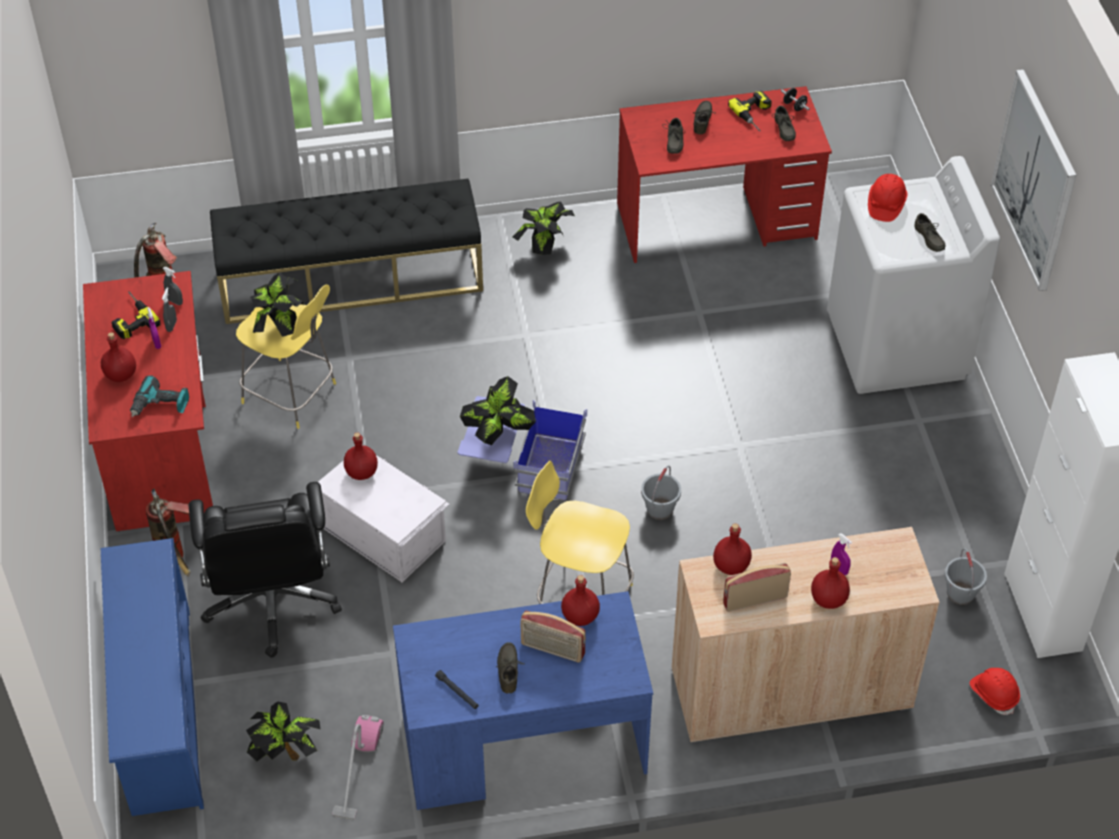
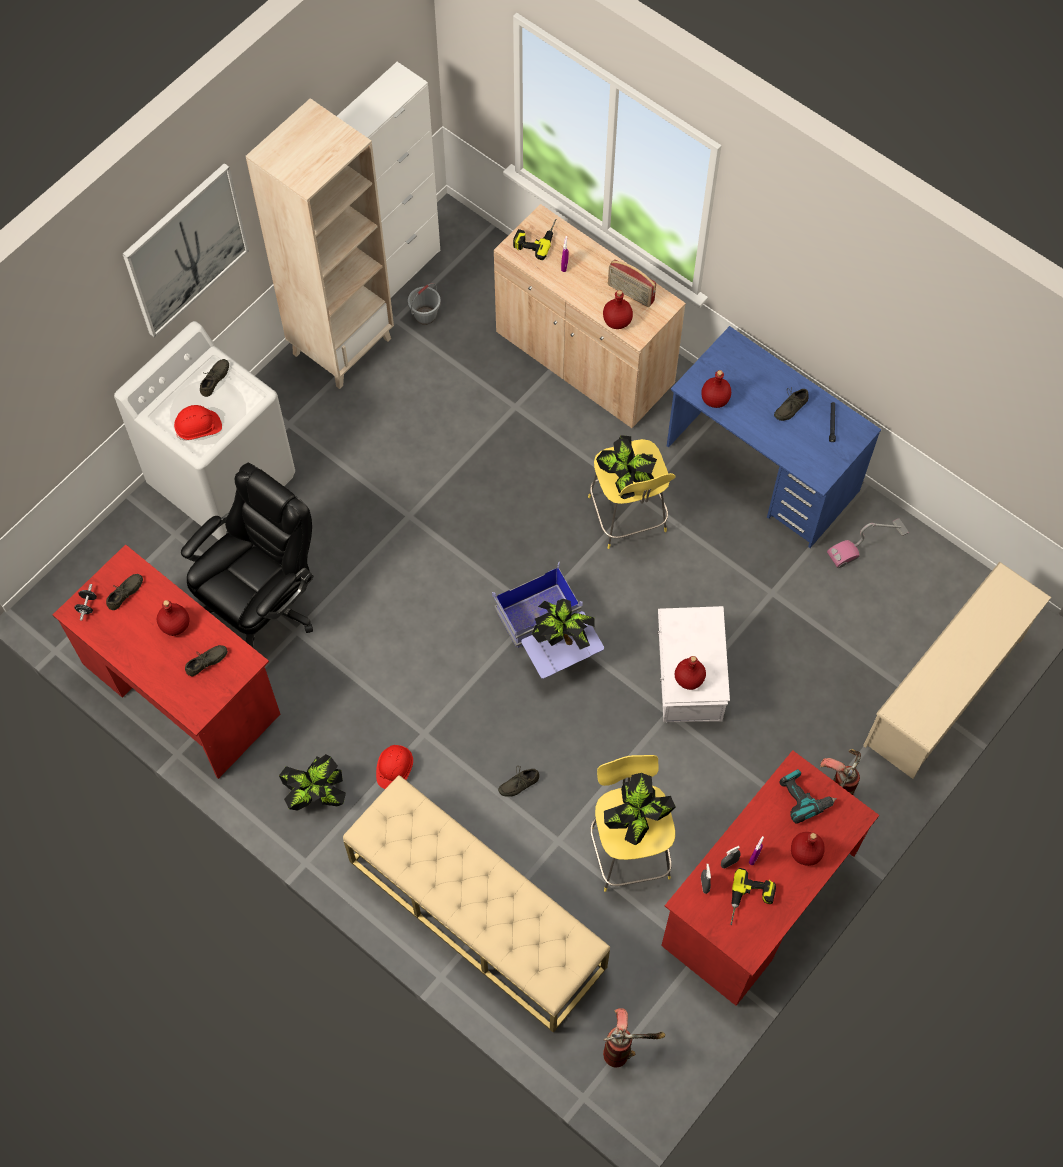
camera: 130 degrees left, 15 degrees up
(159, 709) = (945, 693): blue shoe rack -> beige shoe rack
(272, 602) = (807, 698): black office chair -> black office chair (262, 603)
(286, 753) = (898, 592): potted plant -> potted plant (626, 481)
(351, 278) = (476, 913): black bench -> beige bench
(552, 649) = (753, 396): radio -> none
(660, 510) = (511, 524): grey bucket -> none
(704, 121) = (161, 659): grey shoe -> grey shoe (518, 783)
(756, 115) = (122, 626): power drill -> power drill (535, 237)
(827, 599) = (593, 258): red bottle -> red bottle (175, 626)
(978, 508) = (342, 345): none -> beige bookcase
(994, 694) = (489, 257): red hard hat -> red hard hat (394, 769)

